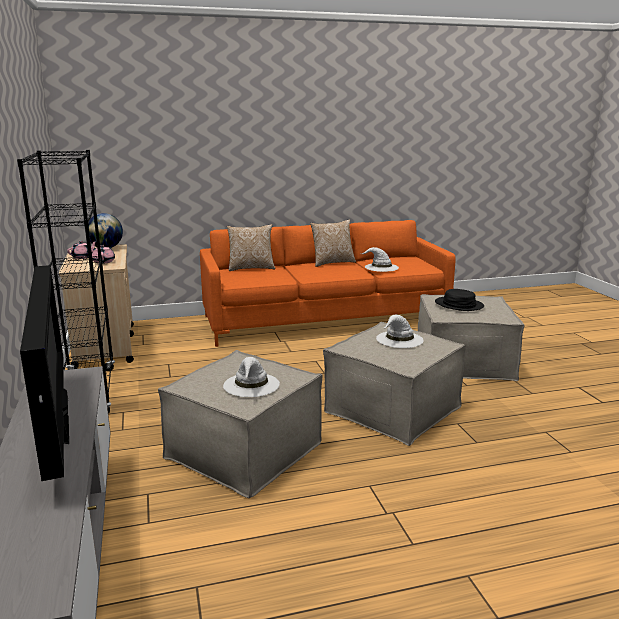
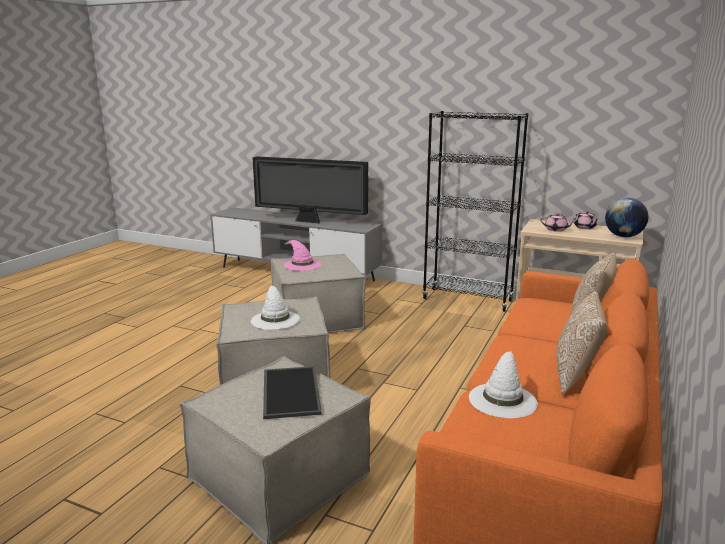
camera: 130 degrees right, 0 degrees up
(251, 385) = (302, 264): white hat -> pink hat
(459, 305) = (289, 391): black hat -> tray

